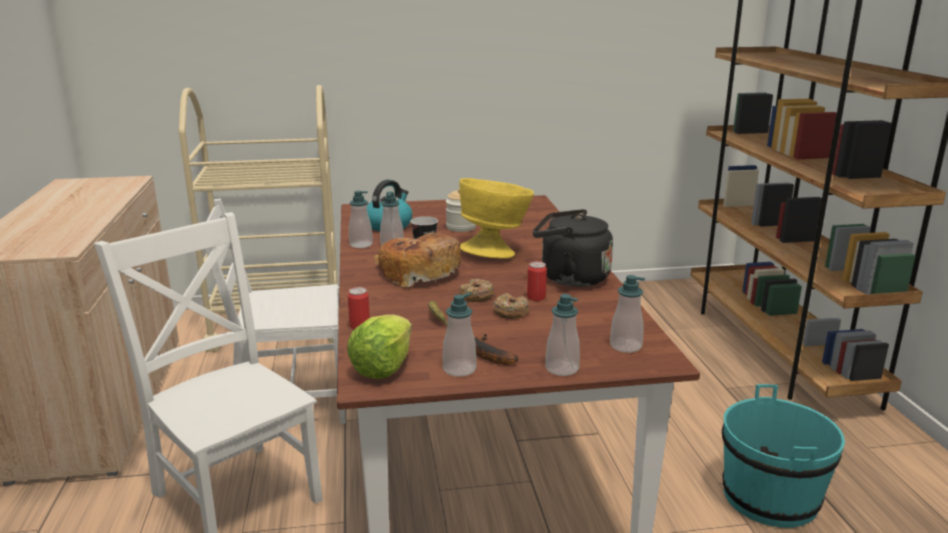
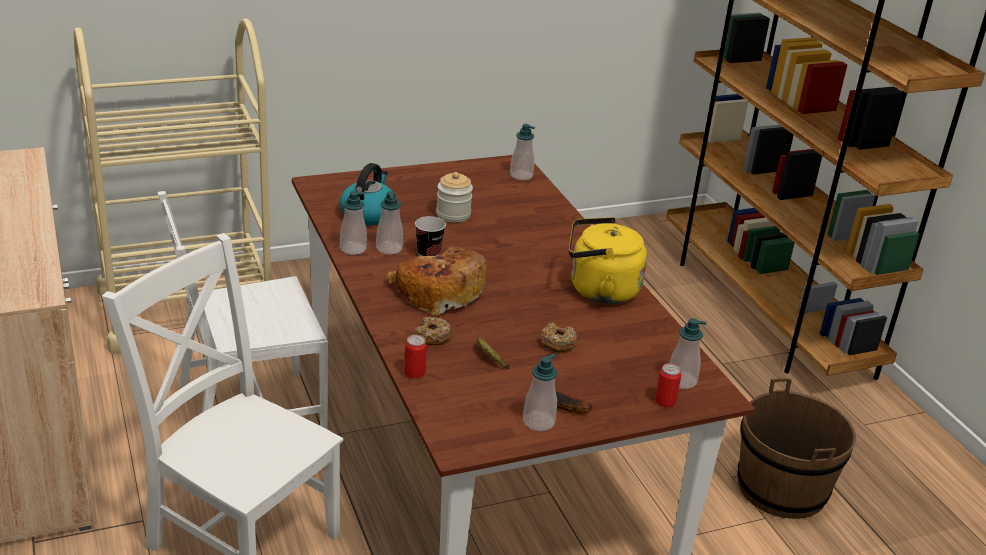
camera: 15 degrees left, 10 degrees up
(383, 367) = (464, 425): lettuce -> none
(477, 296) = (515, 322): donut -> donut (433, 337)
(495, 252) = (508, 254): yellow bowl -> none
(536, 297) = (575, 320): can -> can (665, 401)
(562, 368) = (632, 413): soap dispenser -> soap dispenser (521, 175)
(570, 278) = (599, 290): black kettle -> yellow kettle
(770, 498) = (782, 488): turquoise bucket -> brown bucket

